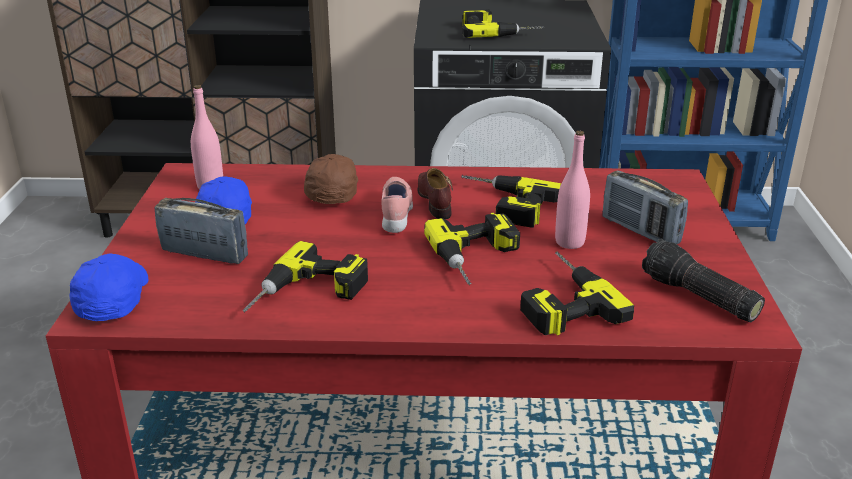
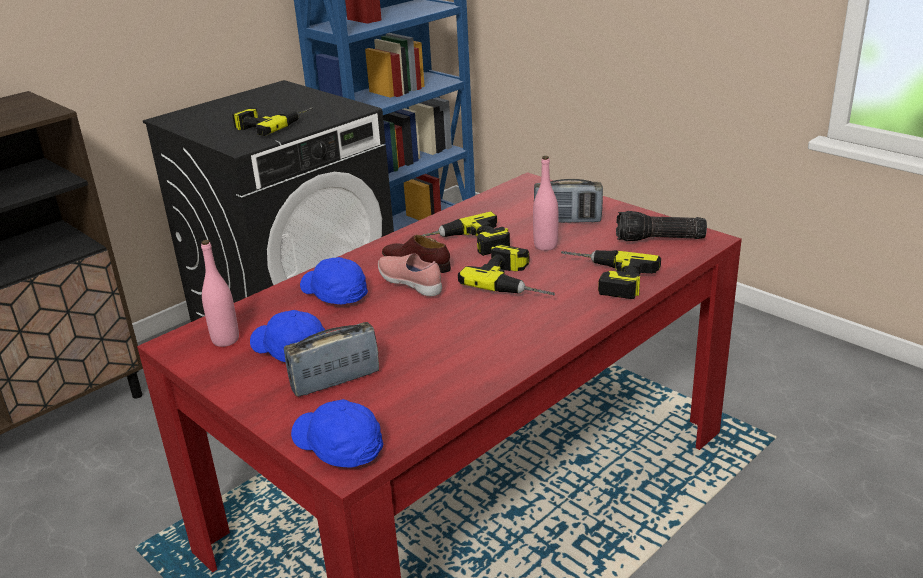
camera: 45 degrees left, 0 degrees up
(308, 294) = (464, 359): power drill -> none
(333, 191) = (334, 294): brown cap -> blue cap

